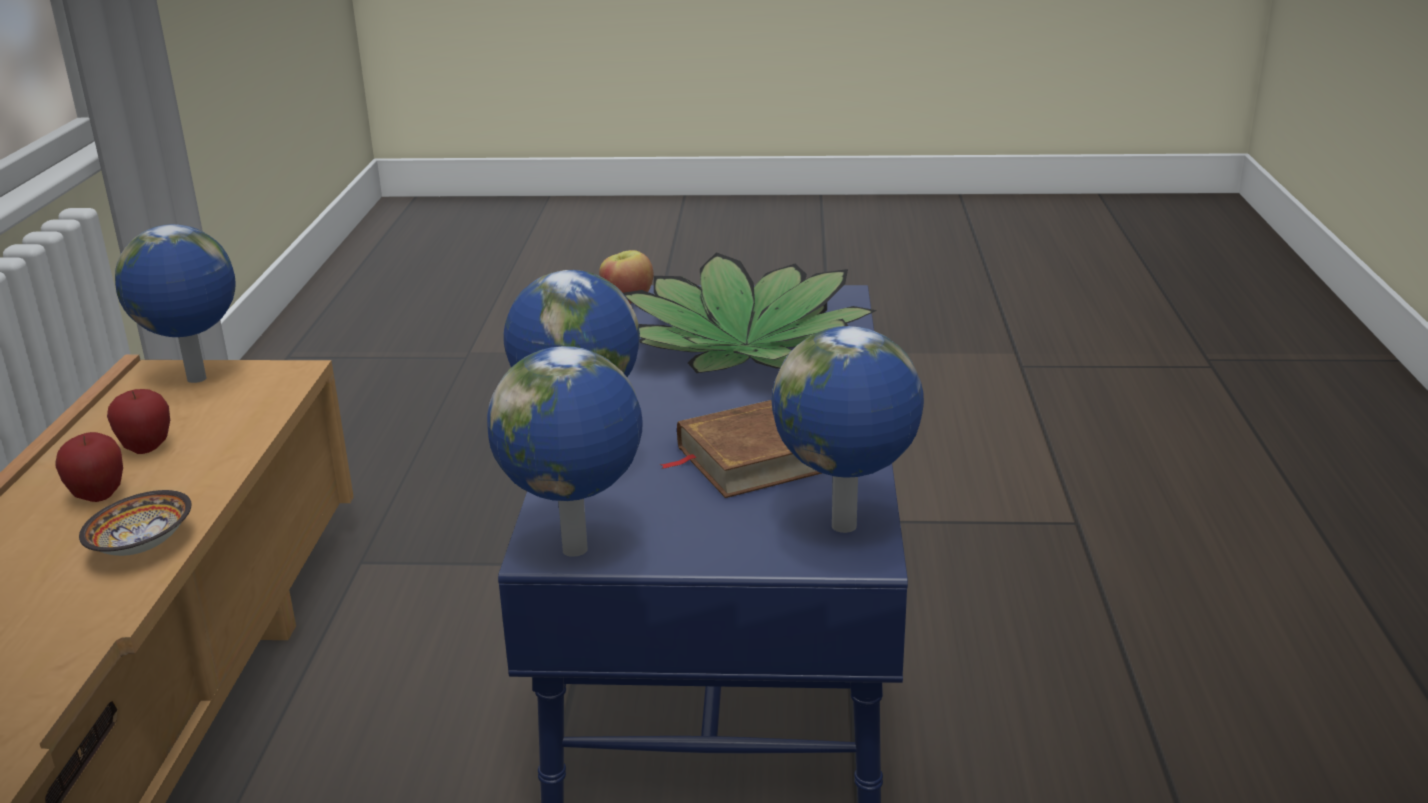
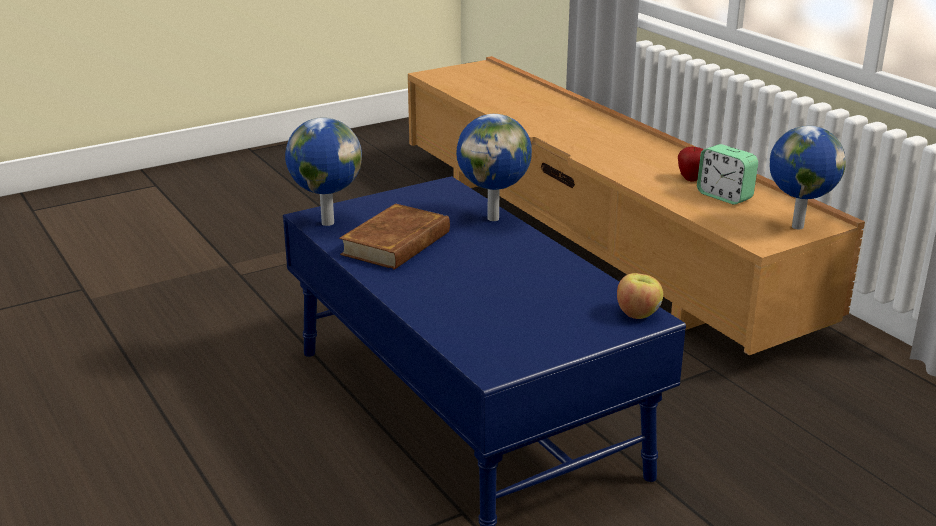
camera: 145 degrees right, 0 degrees up
(146, 448) = (724, 196): apple -> alarm clock
(146, 546) = (628, 173): bowl -> none
(577, 551) = (431, 187): globe -> none
(744, 345) = (500, 301): potted plant -> none

